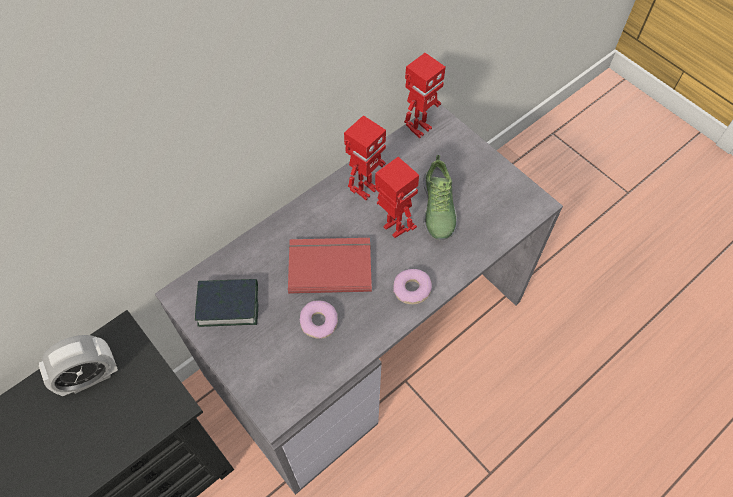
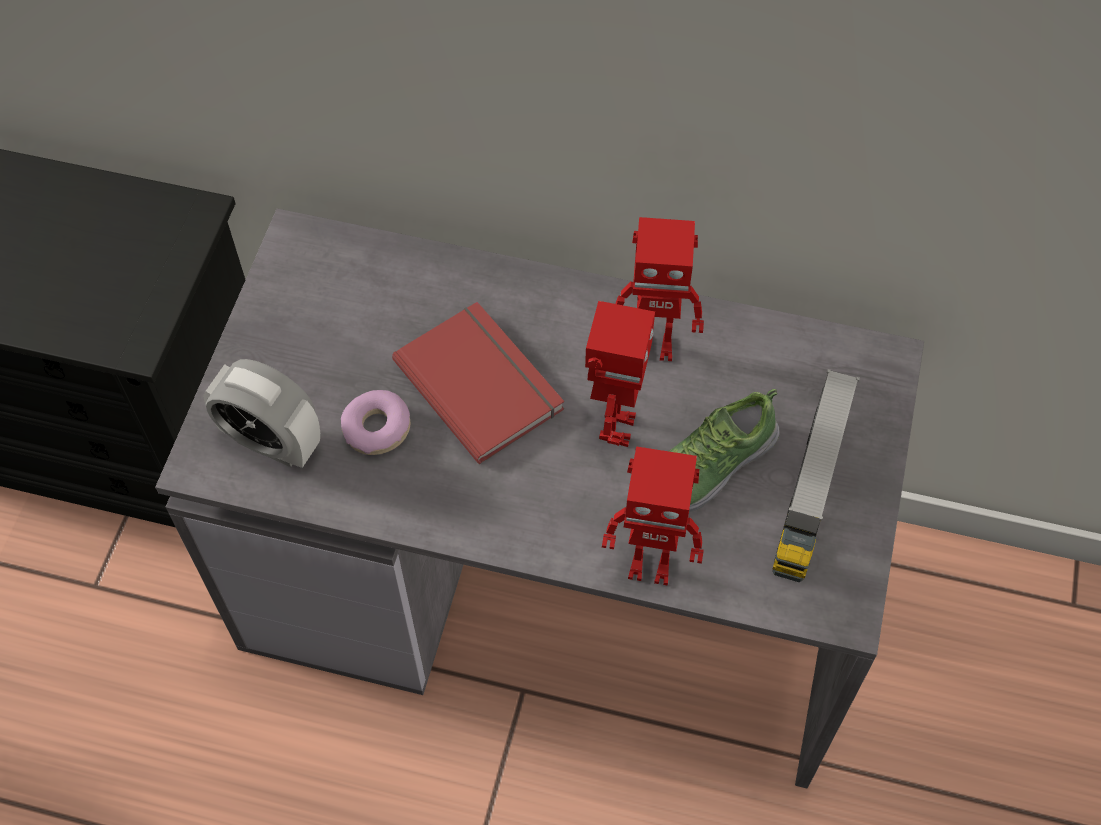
camera: 55 degrees right, 0 degrees up
(90, 377) = (113, 226): alarm clock -> alarm clock (272, 442)
(228, 305) = (322, 302): book -> none
(411, 289) = (525, 517): donut -> none
(419, 129) = (841, 347): toy robot -> toy robot (650, 565)
(475, 179) = (811, 487): none -> toy truck

